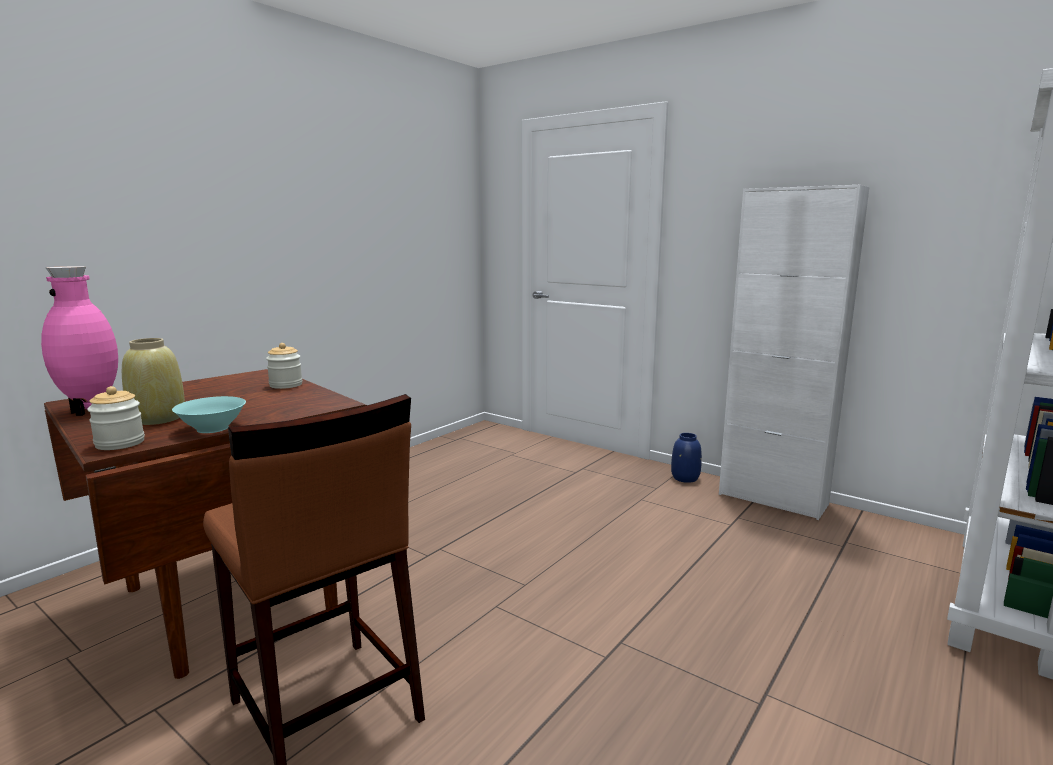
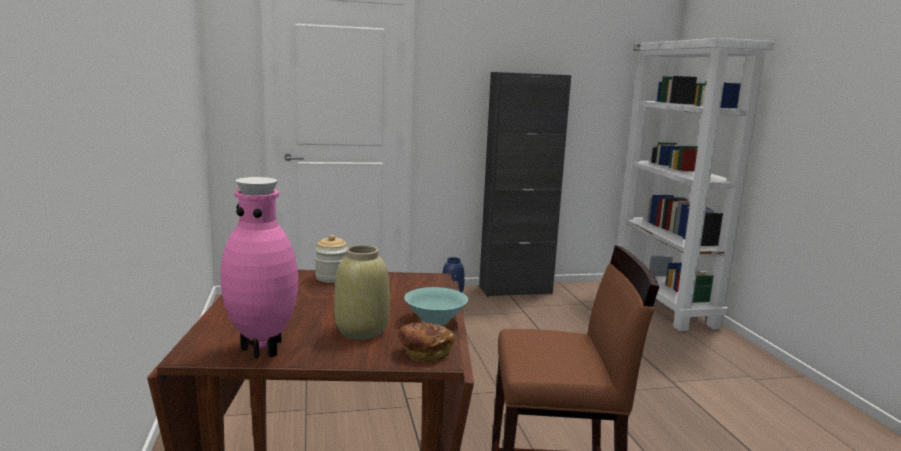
camera: 50 degrees left, 0 degrees up
(120, 443) = (424, 352): jar -> bread
(772, 499) = (515, 290): white cabinet -> black cabinet

